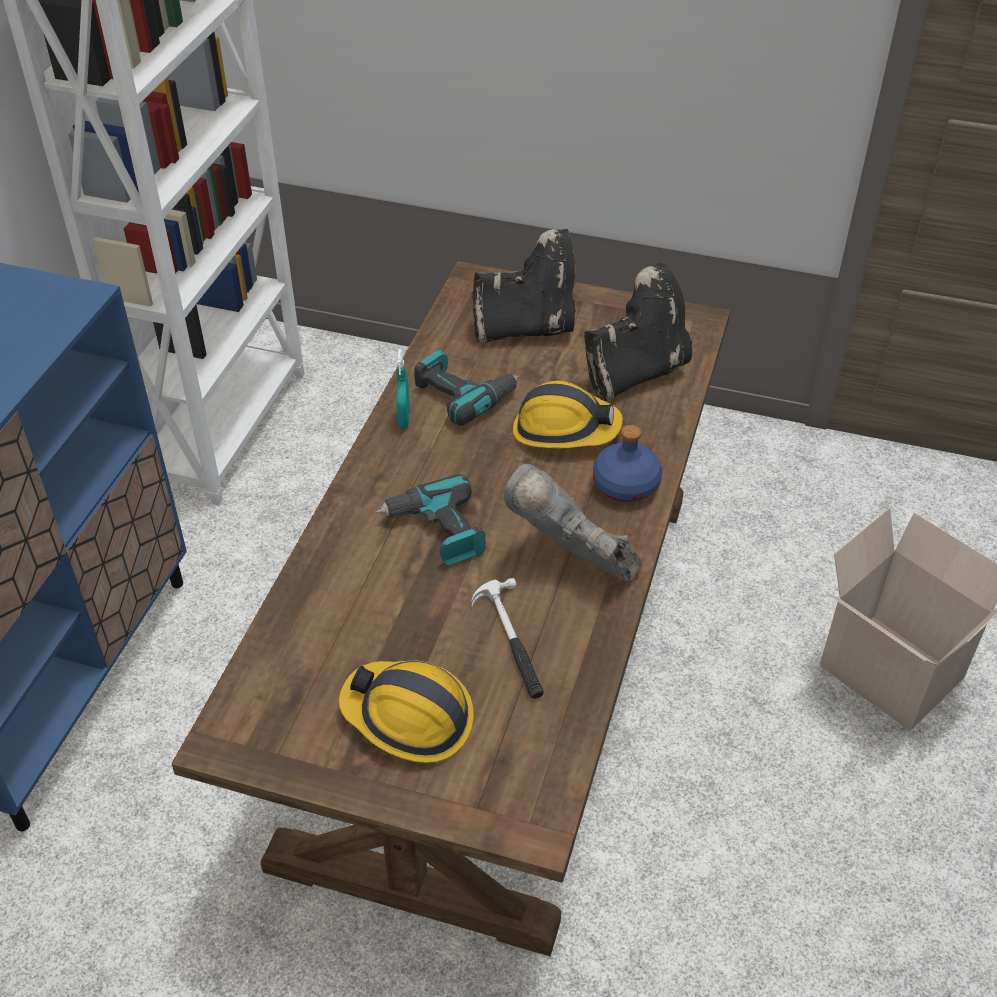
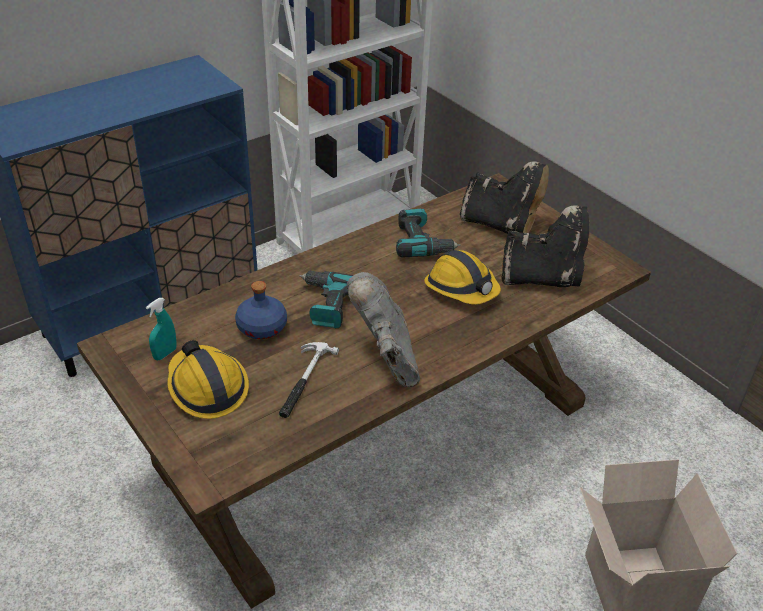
camera: 35 degrees right, 5 degrees down
(404, 419) = (373, 240): turquoise spray bottle -> turquoise spray bottle (165, 354)
(626, 485) = (466, 336): blue bottle -> blue bottle (262, 327)

